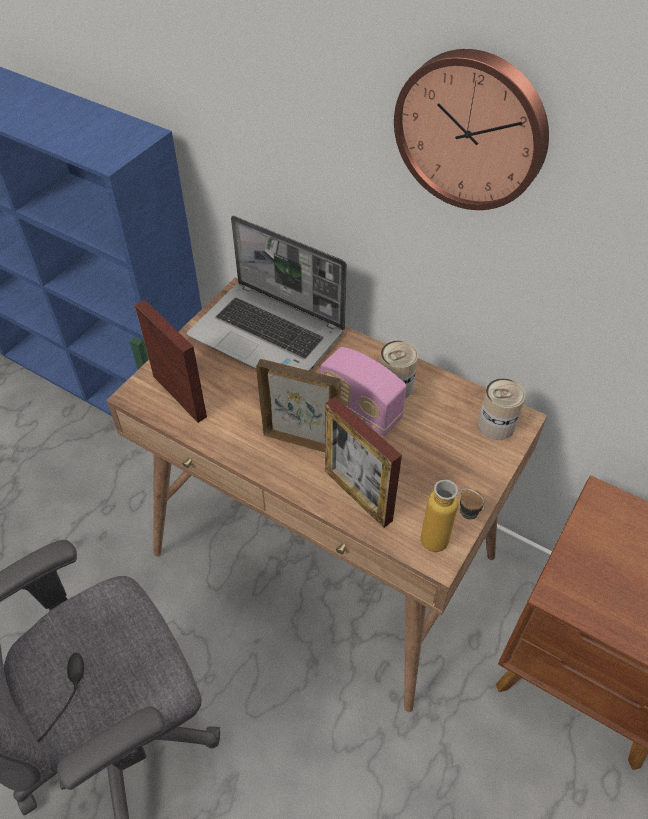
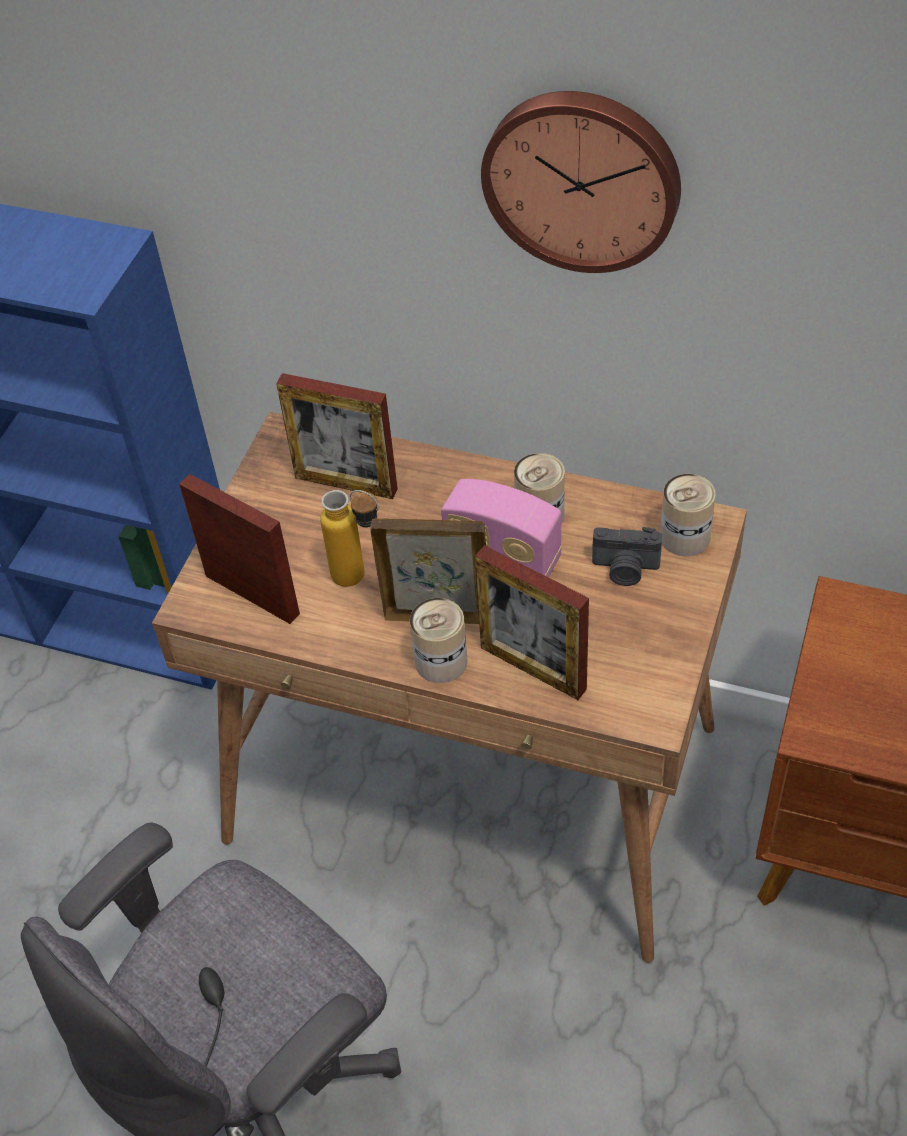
camera: 10 degrees left, 0 degrees up
(269, 335) = (346, 483): laptop -> picture frame
(293, 474) = (441, 661): none -> can
(444, 547) = (660, 705): bottle -> bottle (361, 579)
(446, 438) = (625, 569): none -> camera

